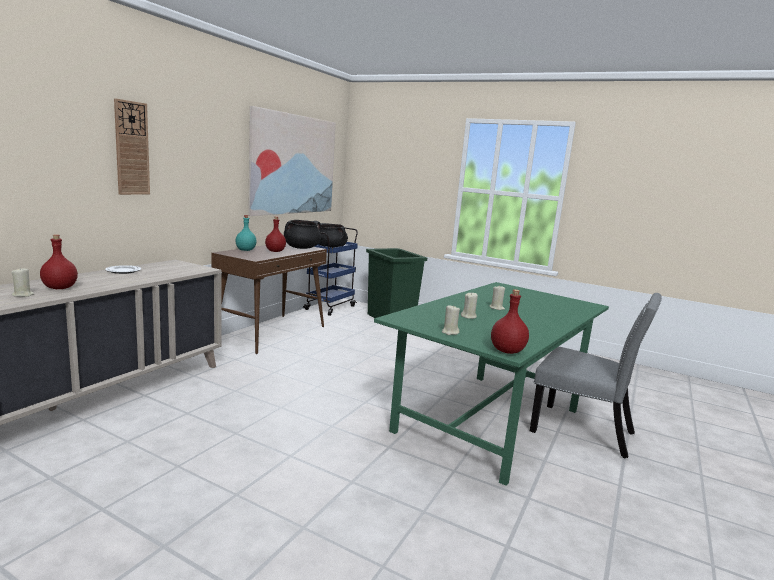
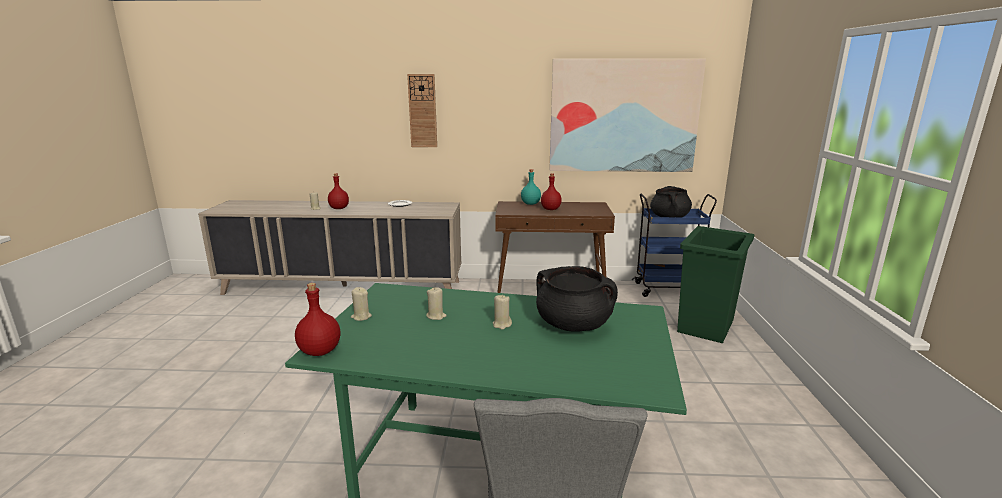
camera: 65 degrees right, 5 degrees up
(302, 248) = (590, 210): black cooking pot -> black cooking pot (573, 325)

